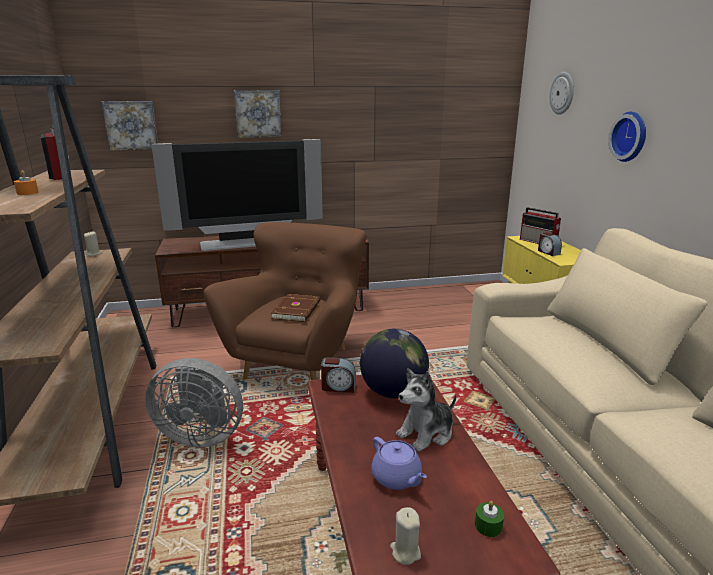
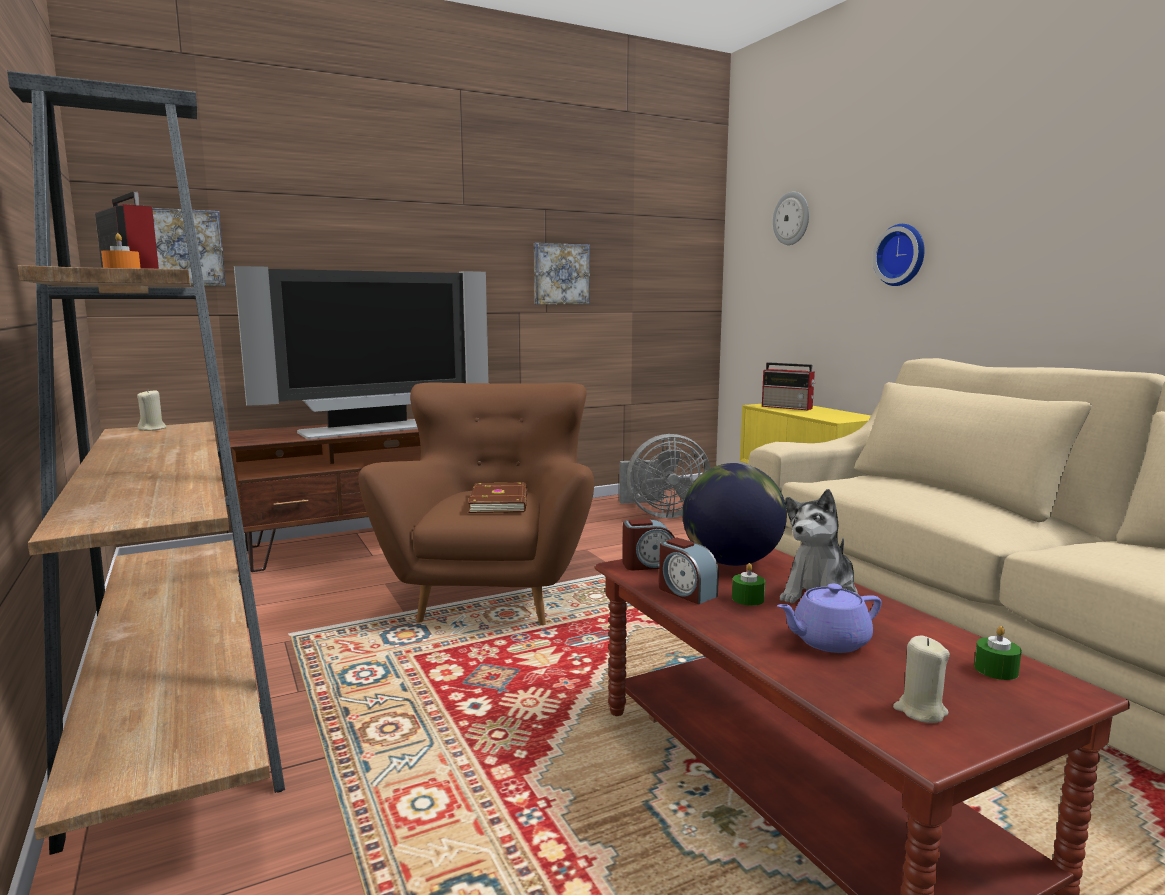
camera: 15 degrees left, 10 degrees down
(201, 435) = (390, 700): grey fan -> grey fan (661, 514)
(258, 113) = (383, 239): picture -> picture (560, 274)
(376, 429) = (748, 599): none -> green candle
(397, 478) = (828, 642): purple teapot -> purple teapot turned 120 degrees clockwise
(548, 252) = (810, 414): alarm clock -> alarm clock (686, 592)

